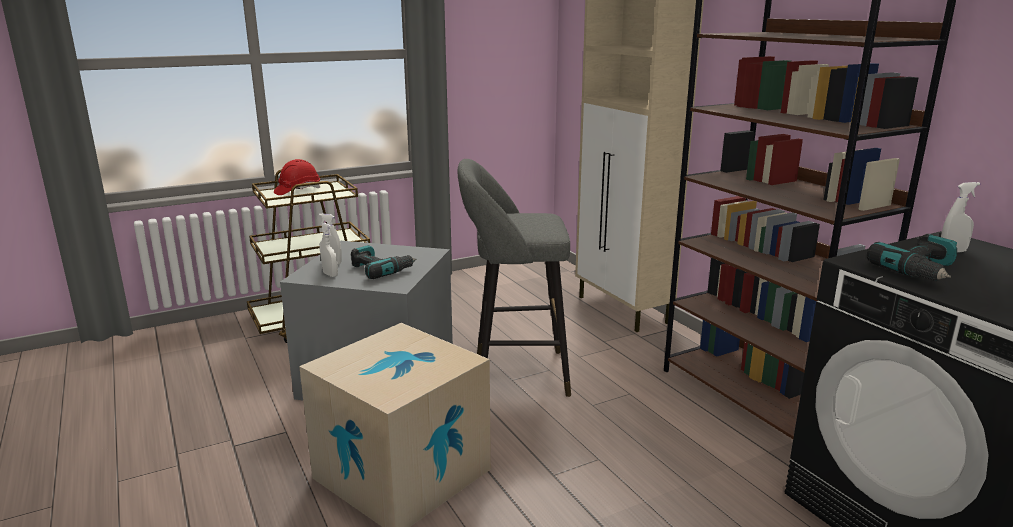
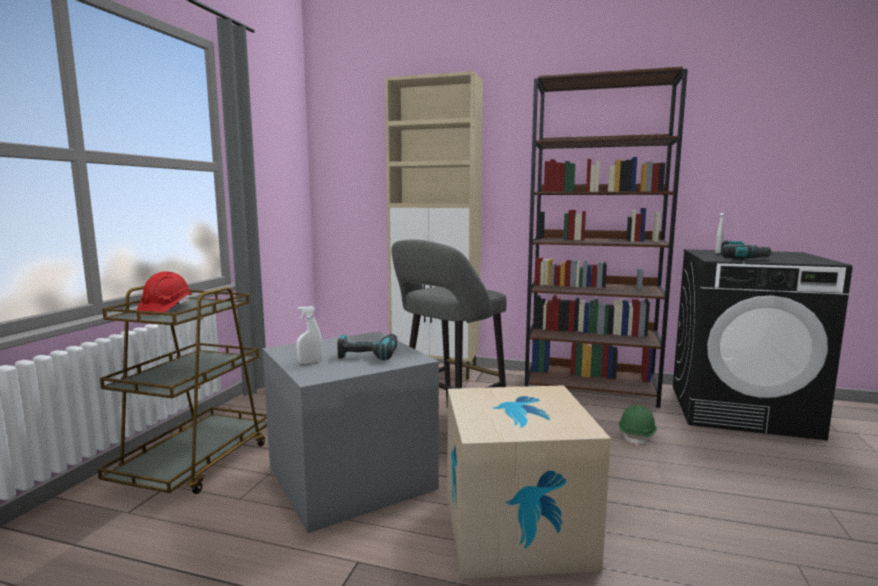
camera: 45 degrees left, 10 degrees down
(330, 274) = (335, 369): white spray bottle -> none
(686, 469) = (637, 435): none -> green hard hat

